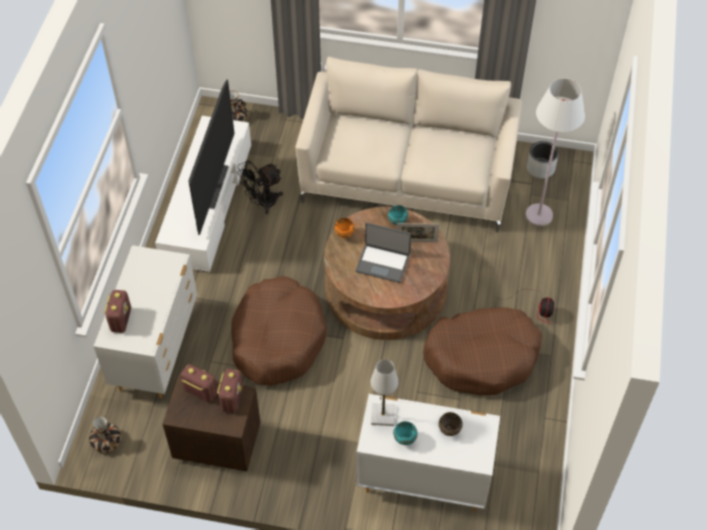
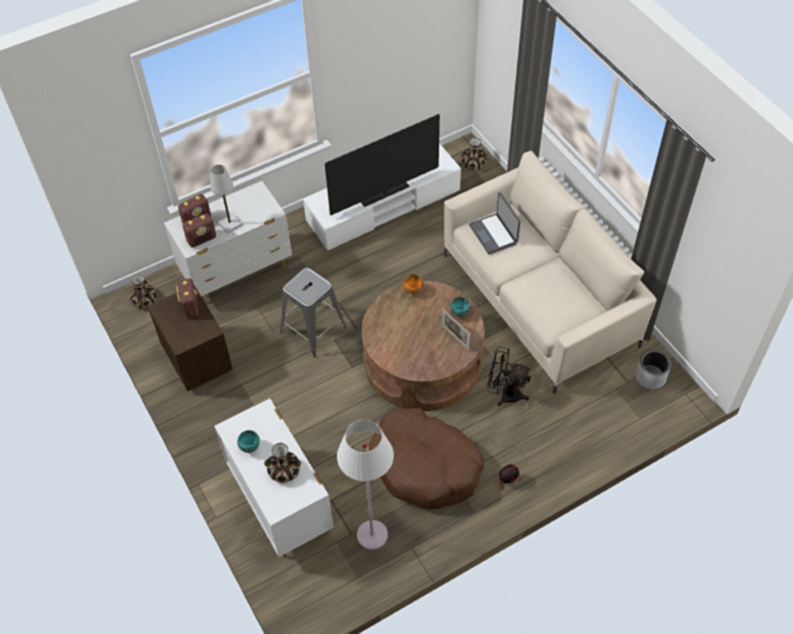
camera: 50 degrees right, 0 degrees up
(232, 398) = (201, 327): radio -> radio (202, 239)
(262, 203) = (418, 234): black fan -> black fan (505, 393)
(277, 338) = (313, 329): brown dog bed -> grey stool
(382, 415) = (258, 420): white table lamp -> white table lamp (229, 223)
(383, 263) = (413, 331): laptop -> laptop (494, 234)
(449, 431) = (283, 471): brown bowl -> vase
(539, 215) = (601, 409): white floor lamp -> white floor lamp (372, 535)

